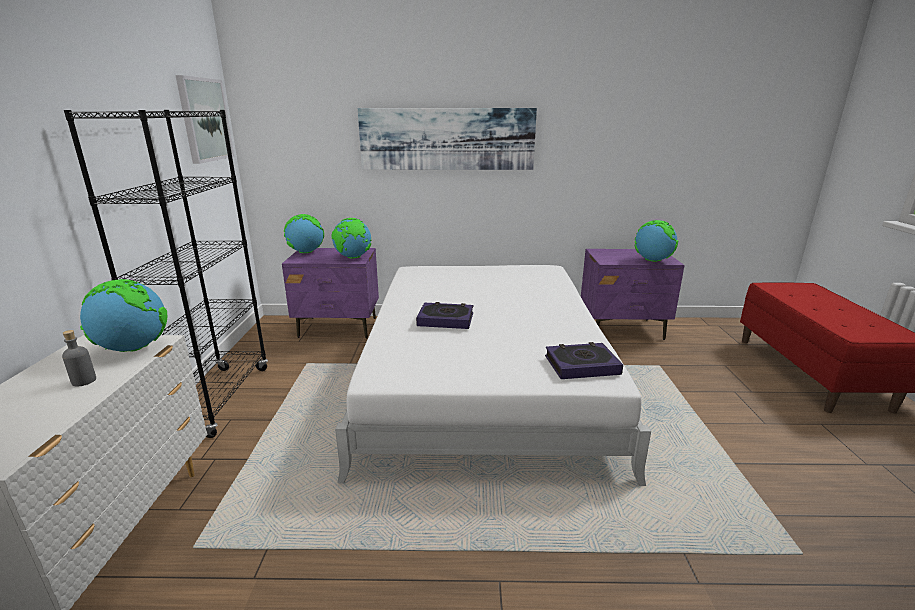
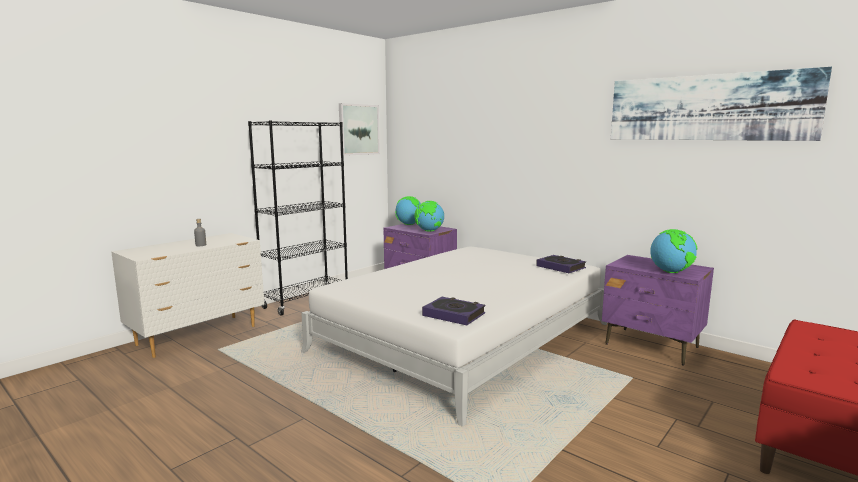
camera: 40 degrees right, 10 degrees down
(133, 348) = (234, 240): globe -> none
(445, 319) = (424, 274): book -> book (560, 267)
(447, 139) = (511, 145): picture -> picture (707, 107)

